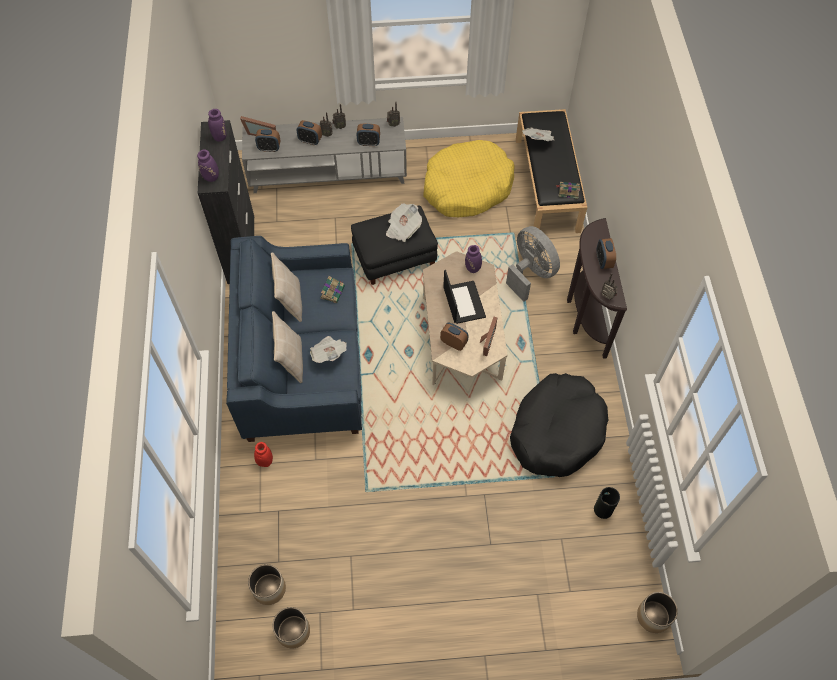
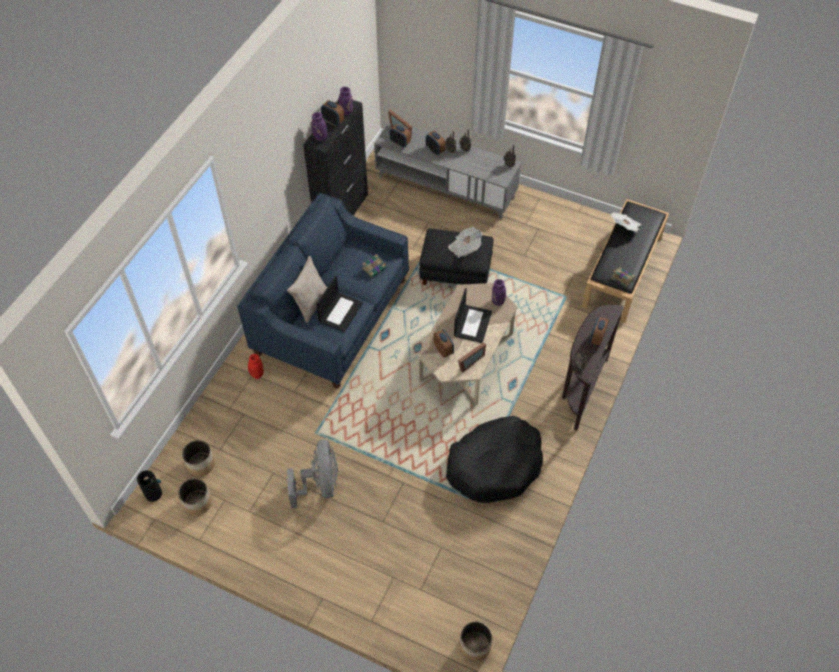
camera: 30 degrees right, 5 degrees down
(290, 301) = (338, 260): beige pillow -> none
(328, 354) = (340, 311): newspaper -> laptop
(368, 143) = (480, 170): alarm clock -> alarm clock (333, 121)
(467, 187) = (551, 244): yellow dog bed -> none
(530, 273) = (558, 334): grey fan -> grey fan (320, 484)
(602, 509) = (490, 543): vase -> vase (153, 493)

